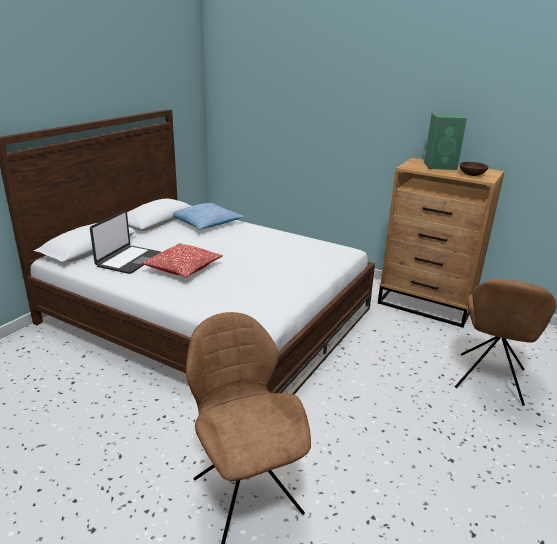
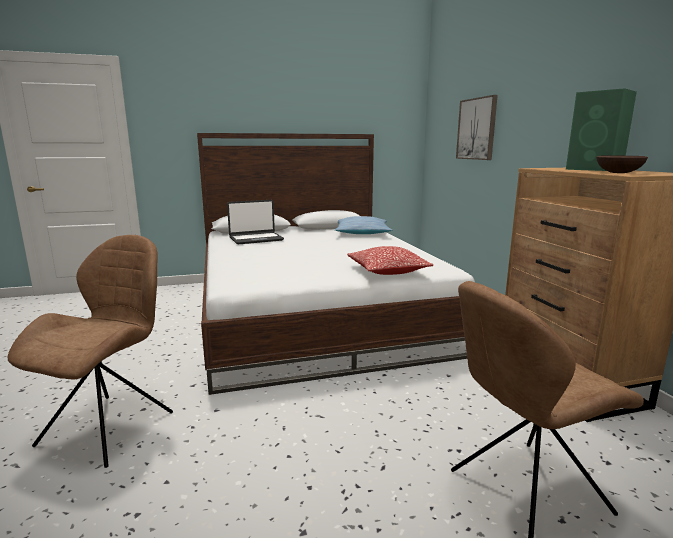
camera: 45 degrees right, 10 degrees down
(183, 269) = (275, 249): pillow -> pillow (387, 271)
(290, 110) = (477, 129): none -> picture

